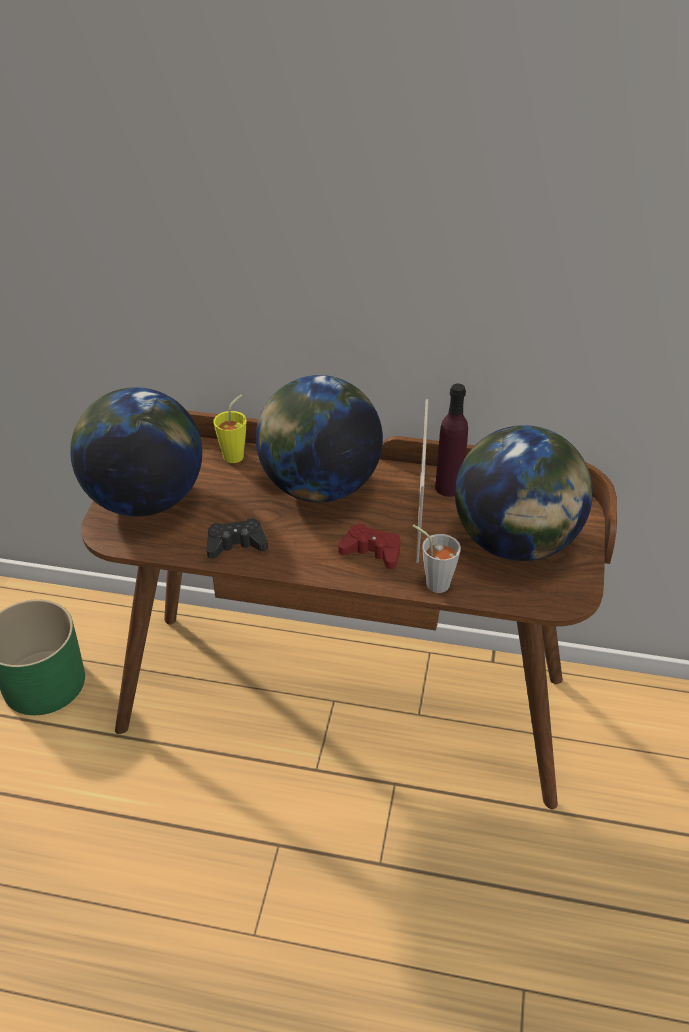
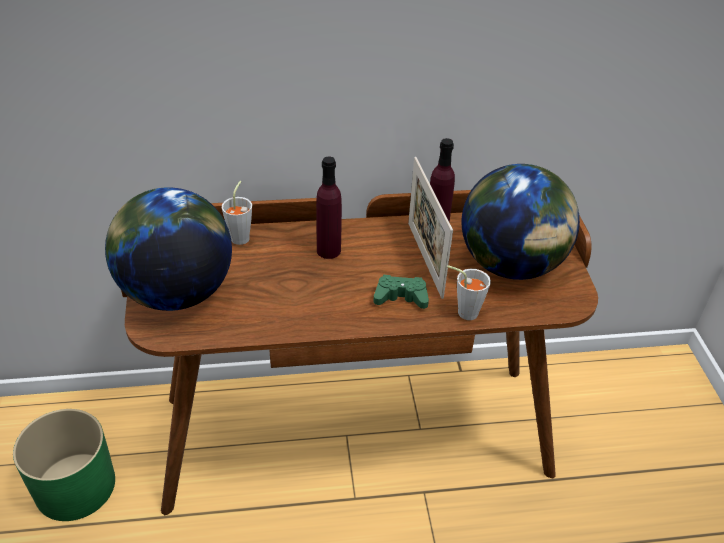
camera: 20 degrees left, 0 degrees up
(236, 454) = (242, 236): yellow cup -> grey cup
(236, 544) = (280, 315): black game controller -> none
(319, 487) = (328, 250): globe -> purple bottle
(372, 552) = (401, 297): red game controller -> green game controller

